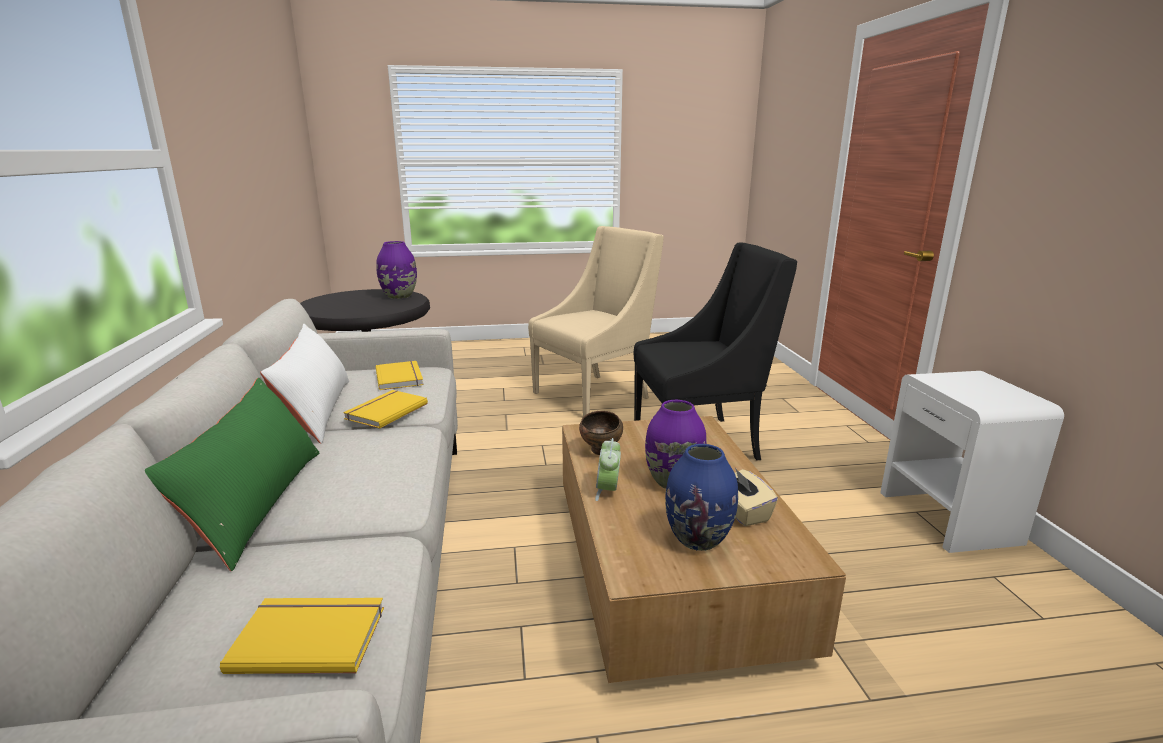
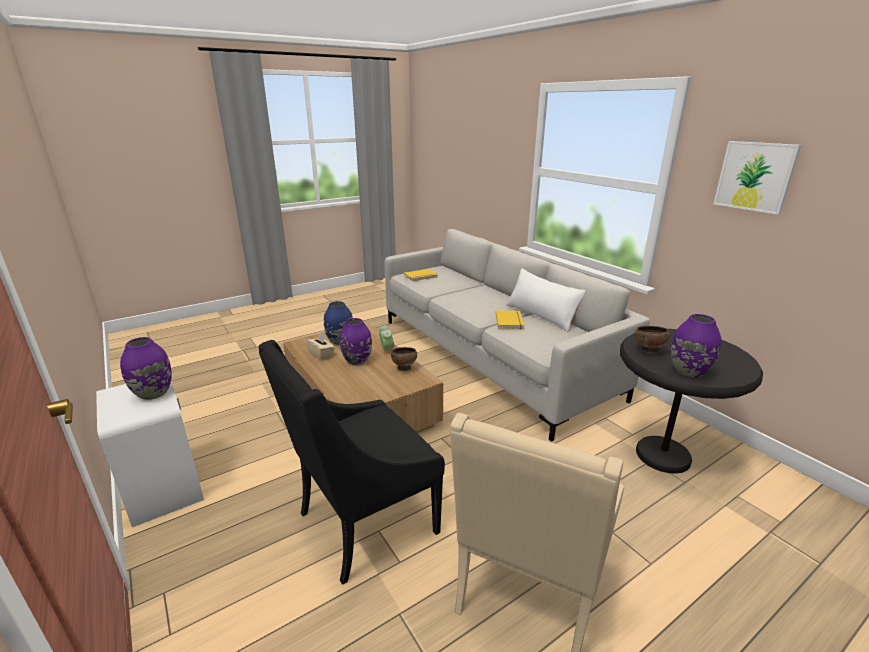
camera: 155 degrees right, 5 degrees up
(212, 124) = (754, 176): none -> picture
(256, 504) = (484, 289): green pillow -> none
(389, 307) = (648, 351): none -> brown bowl
(401, 377) = (546, 340): yellow book -> none
(961, 389) = (153, 393): none -> purple vase

